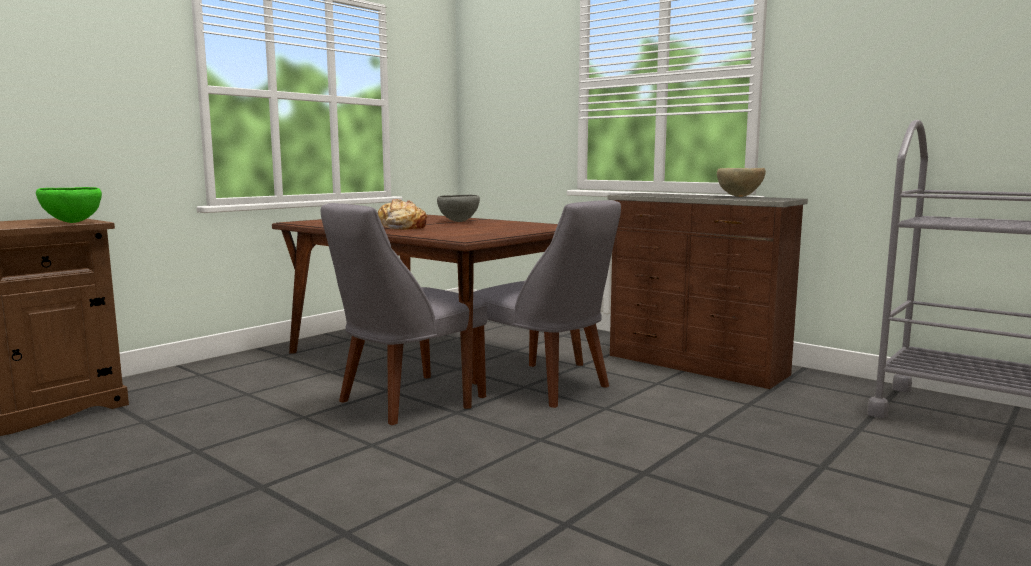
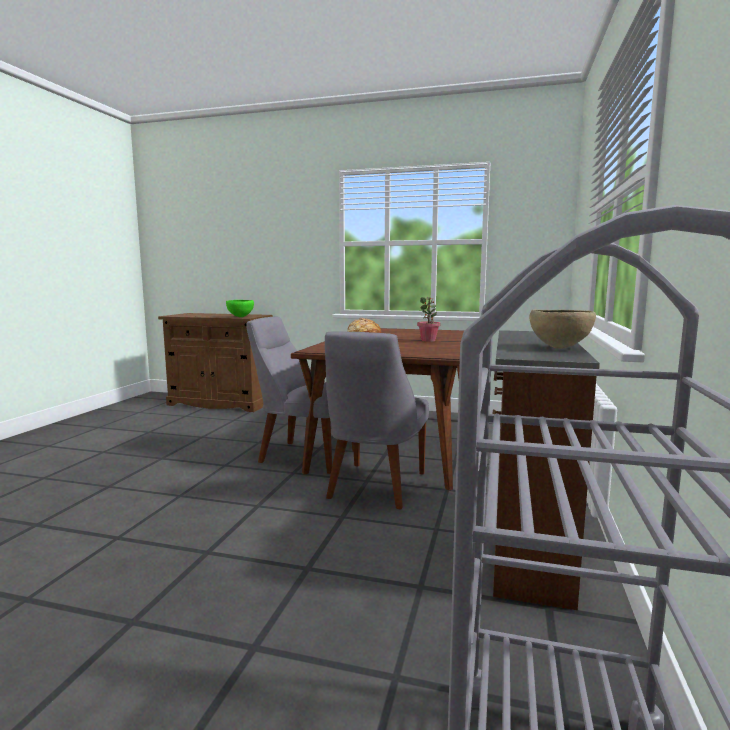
camera: 65 degrees right, 0 degrees up
(458, 221) = (428, 340): grey bowl -> potted plant

